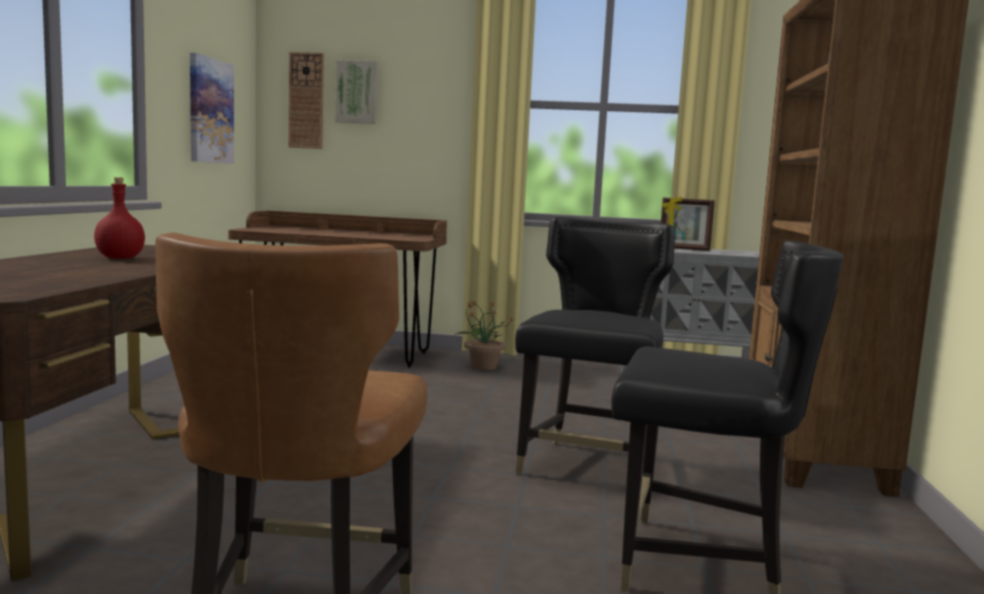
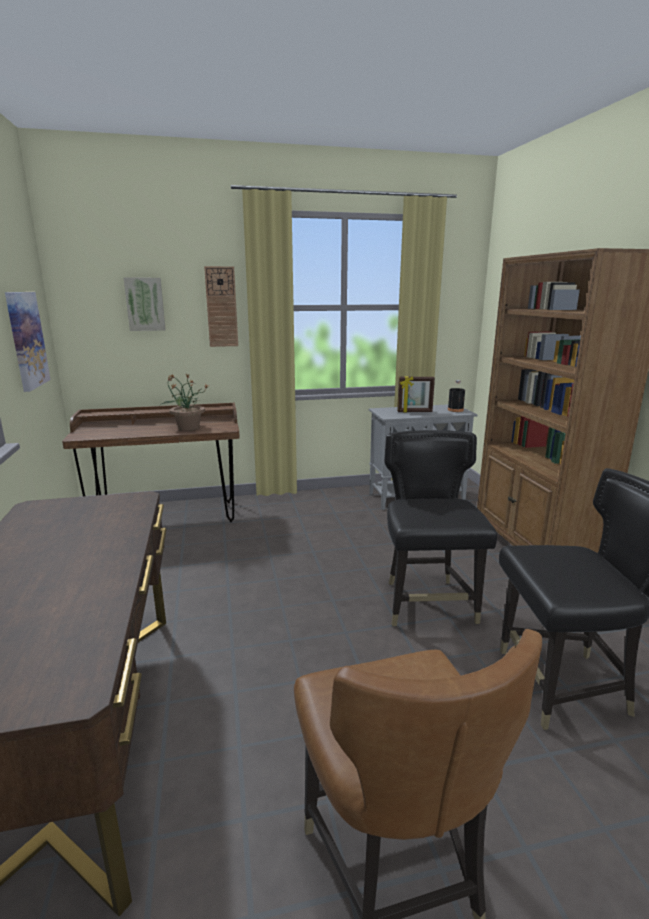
camera: 20 degrees left, 10 degrees up
(121, 258) = (60, 545): red bottle -> none
(306, 101) = (99, 313): wall clock -> wall clock (221, 307)
(483, 367) = (281, 509): potted plant -> potted plant (188, 428)
(749, 253) = (455, 410): none -> black bottle

